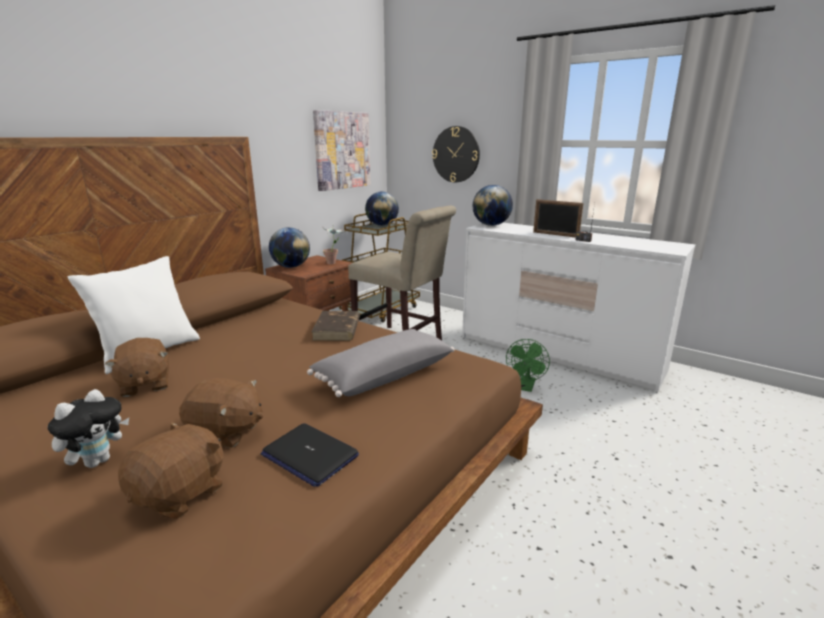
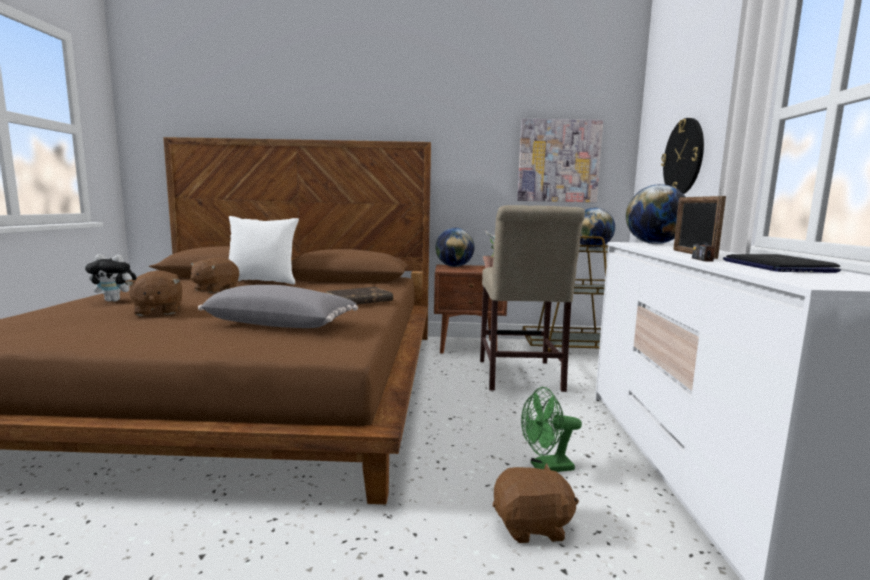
camera: 55 degrees right, 10 degrees down
(181, 493) = (72, 315): brown plush toy -> brown plush toy (532, 526)
(309, 455) = (128, 329): laptop -> laptop (776, 266)

